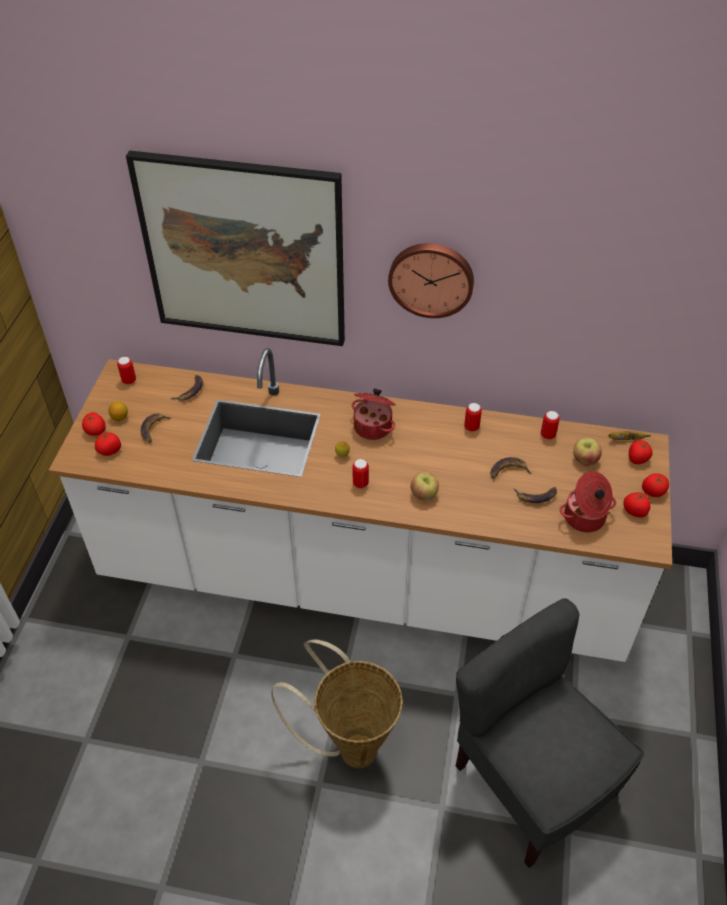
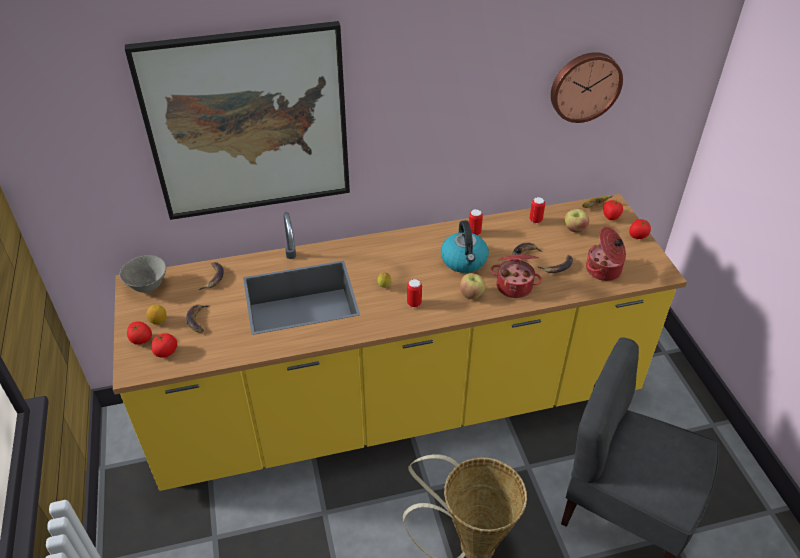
camera: 25 degrees left, 5 degrees down
(129, 381) = (148, 287): can -> grey bowl
(363, 578) = (400, 404): white counter -> yellow counter
(373, 426) = (395, 256): cooking pot -> cooking pot (514, 286)
(431, 278) = (423, 105): wall clock -> wall clock (584, 86)
(440, 455) = (464, 261): none -> kettle
(635, 511) = (635, 253): tomato -> none

